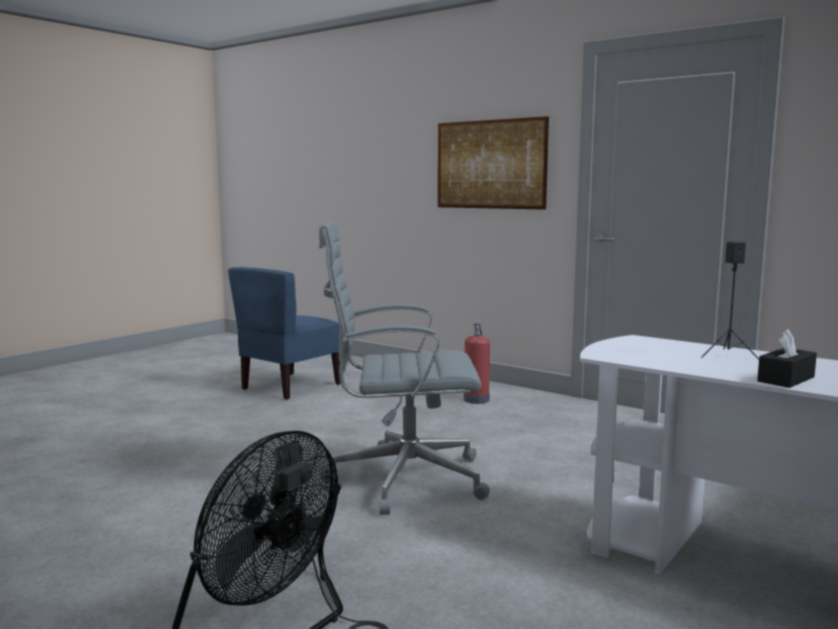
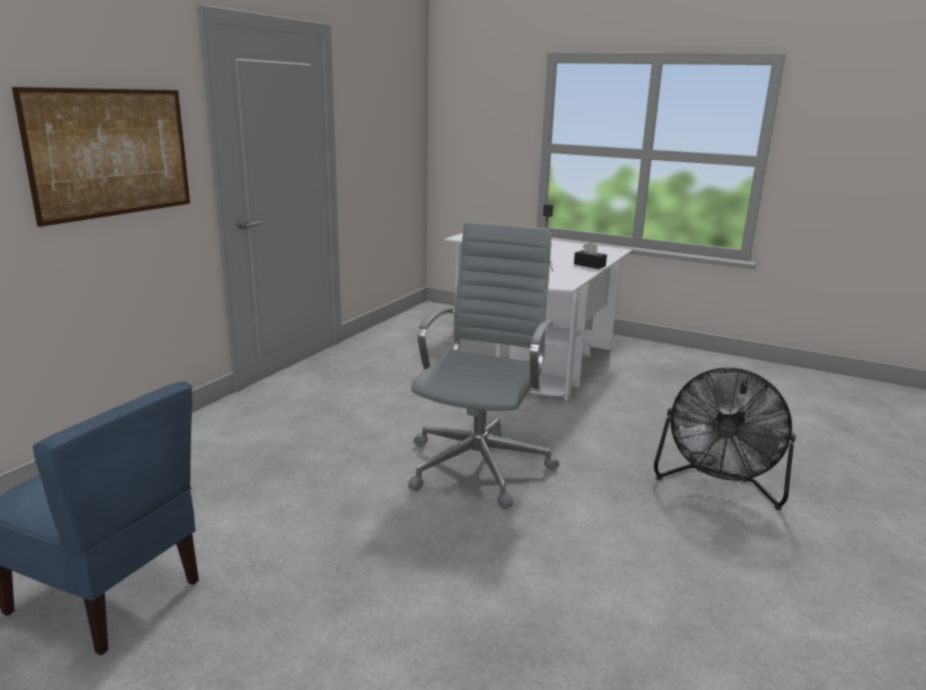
camera: 100 degrees left, 10 degrees up
(402, 478) = (480, 464): grey office chair -> grey office chair turned 150 degrees counterclockwise
(476, 399) = (237, 436): fire extinguisher -> none

